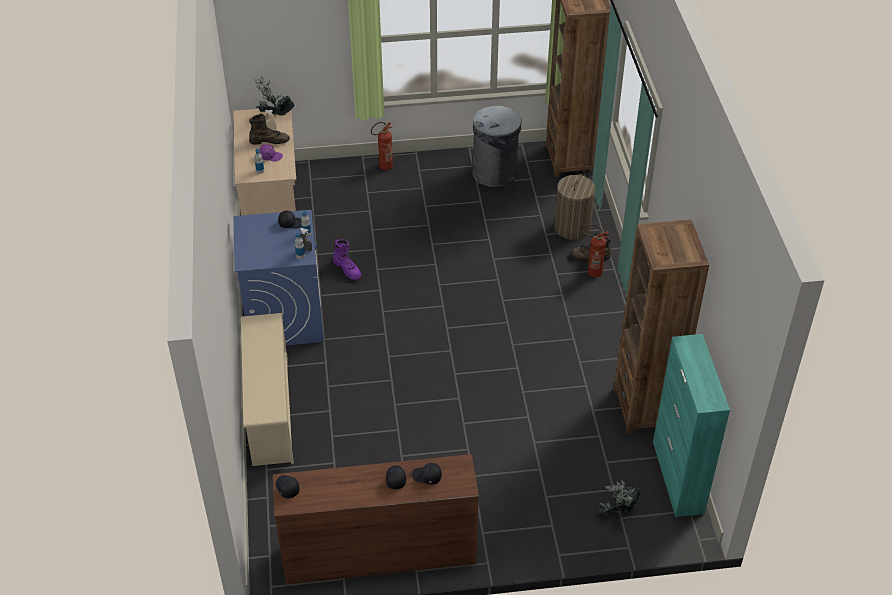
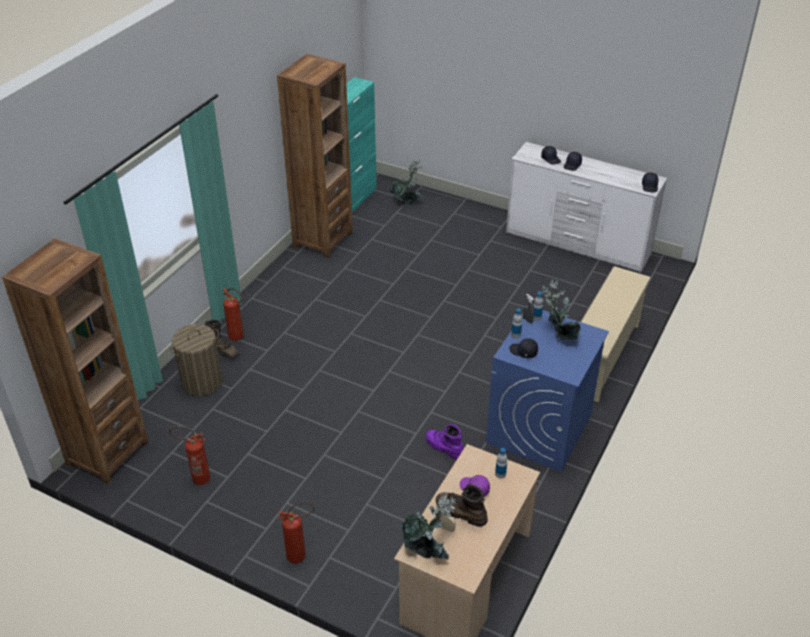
camera: 145 degrees left, 5 degrees down
(272, 248) = (558, 336): none -> potted plant
(347, 269) = (444, 447): purple boot -> purple boot turned 45 degrees counterclockwise
(378, 554) = (577, 244): brown dresser -> white dresser
(495, 173) = (196, 478): grey trash can -> fire extinguisher

